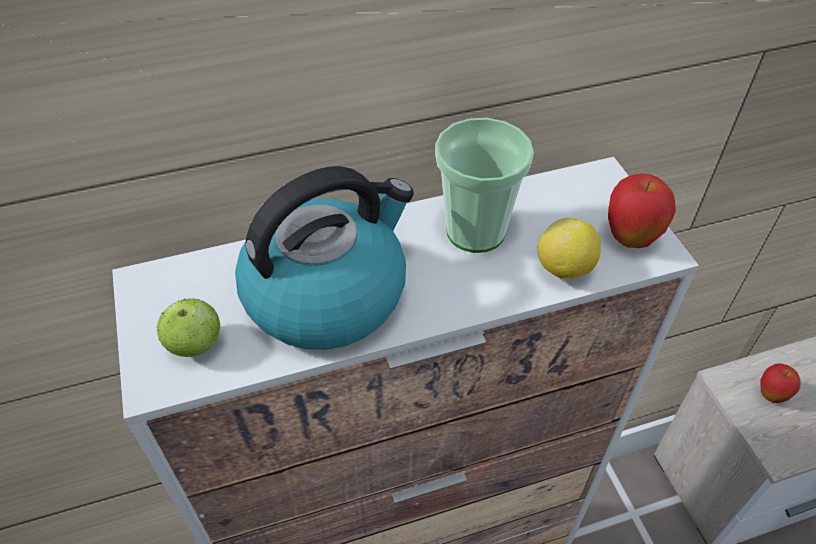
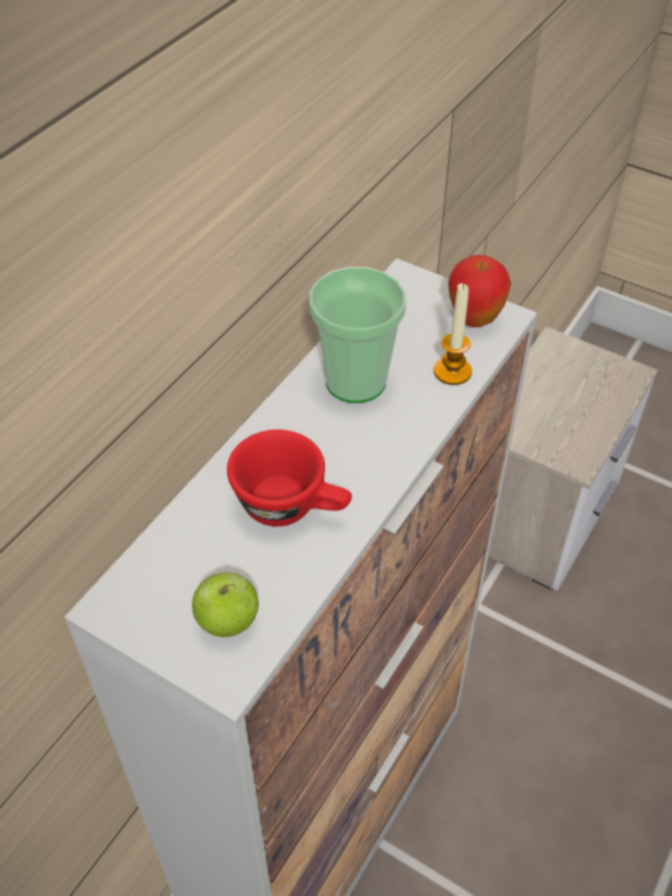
camera: 40 degrees left, 0 degrees up
(328, 293) = (292, 506): kettle -> red cup
(564, 269) = (452, 371): lemon -> candle
(771, 395) = (537, 416): apple -> none

